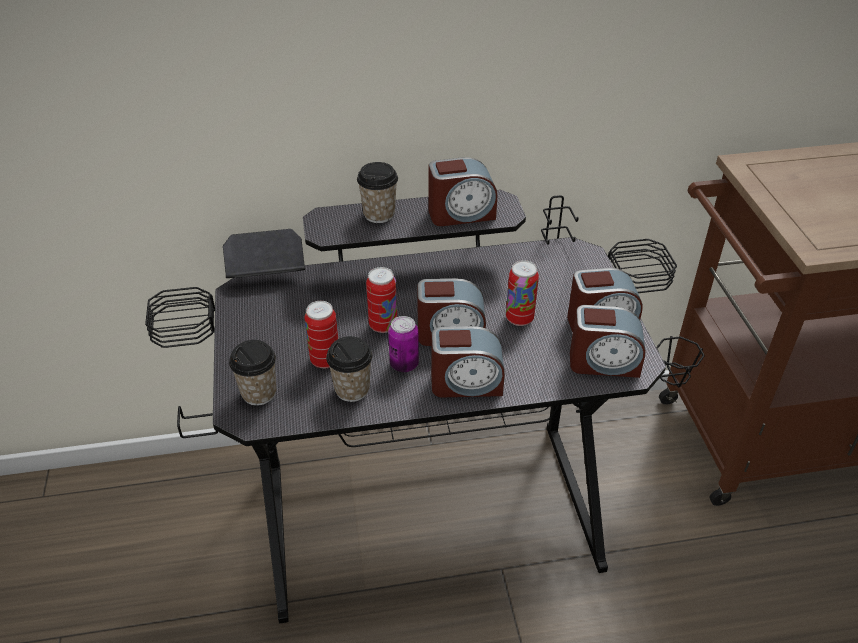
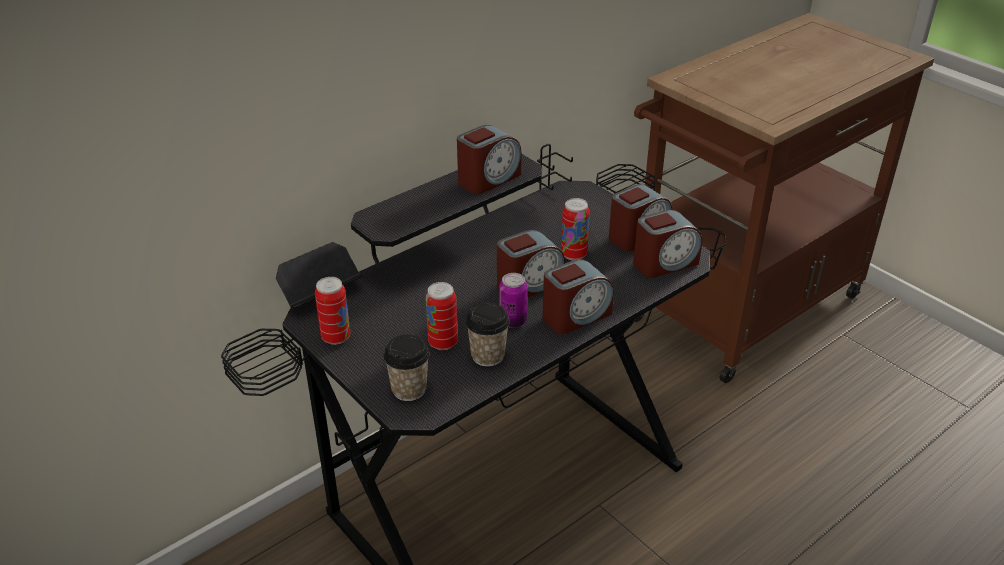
camera: 30 degrees left, 5 degrees down
(379, 214) = (418, 200): cup -> none
(383, 325) = (467, 298): can -> can (336, 337)

